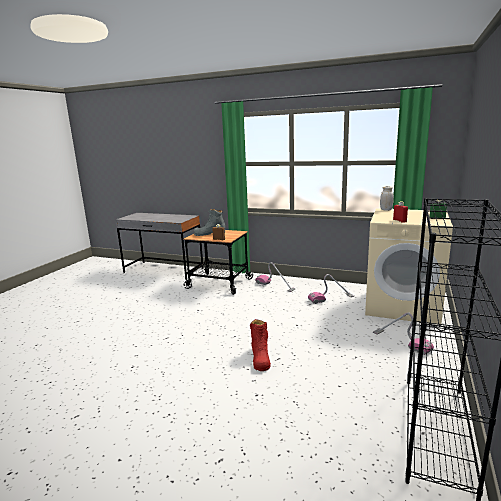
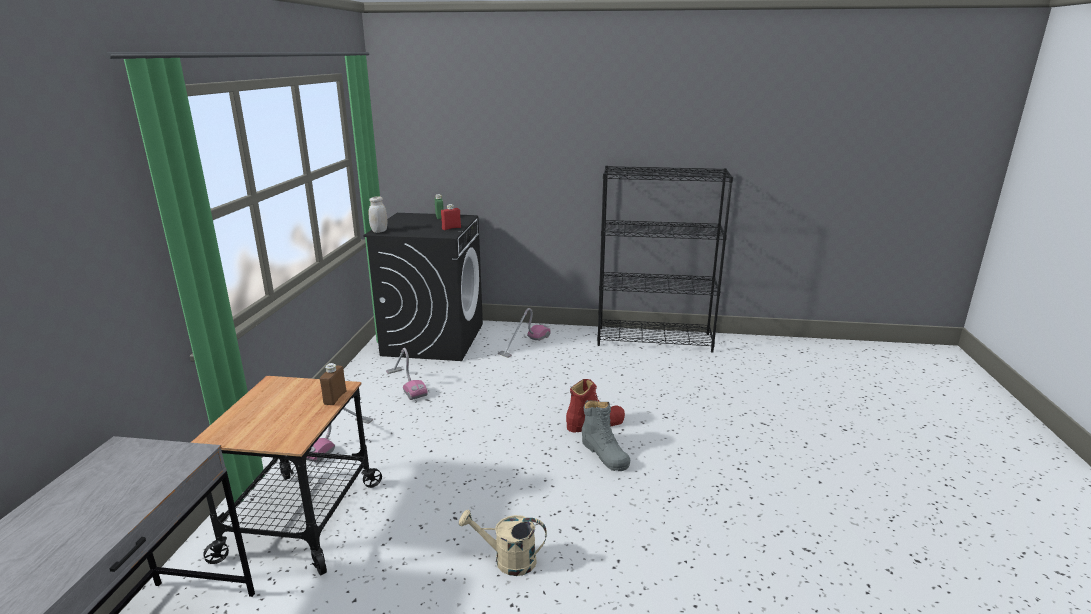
camera: 105 degrees left, 5 degrees up
(162, 320) = (507, 560): none -> beige watering can
(209, 233) = (268, 420): grey boot -> grey boot (604, 454)
(403, 306) = (433, 339): beige washing machine -> black washing machine

